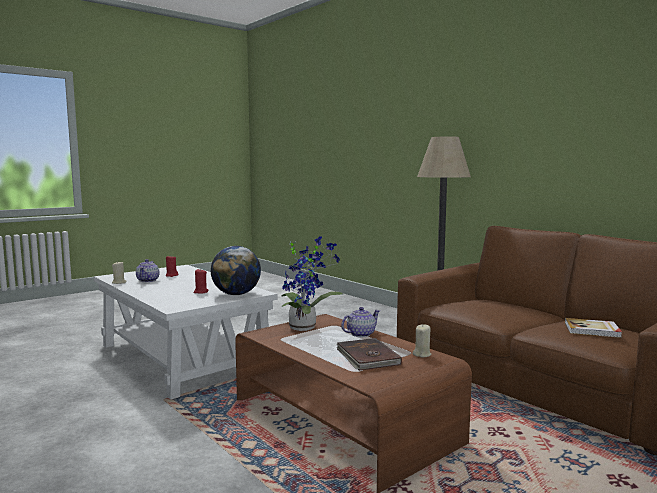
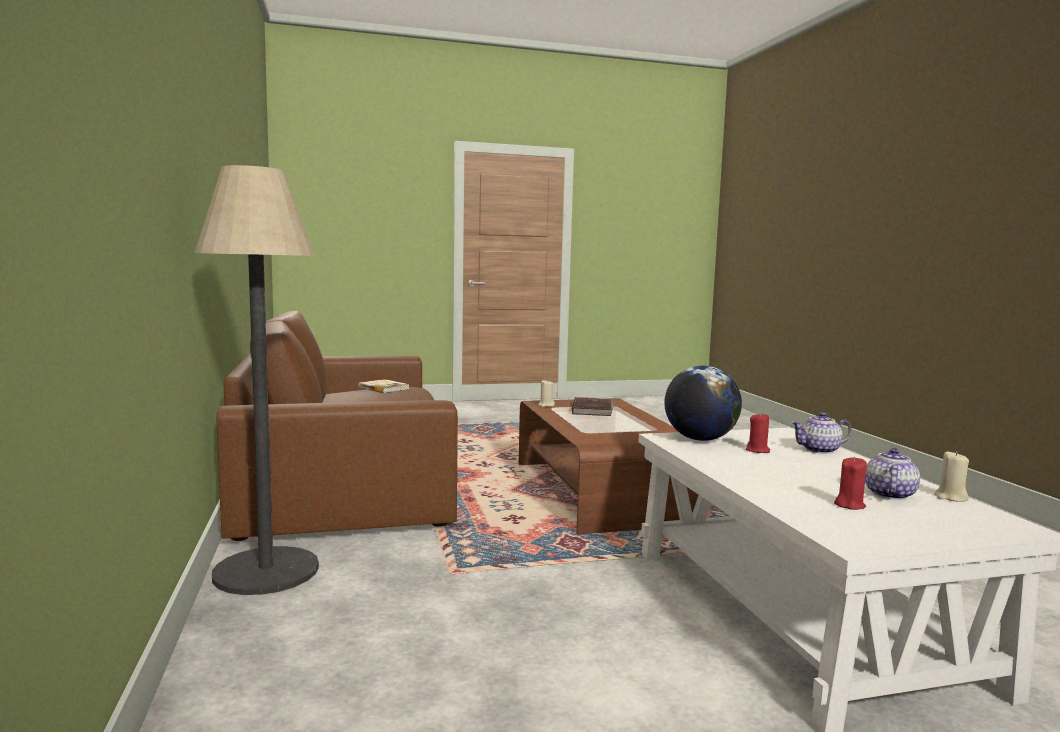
camera: 155 degrees left, 0 degrees up
(305, 327) = (619, 435): potted plant -> none
(360, 334) = (571, 422): teapot -> teapot (820, 450)

